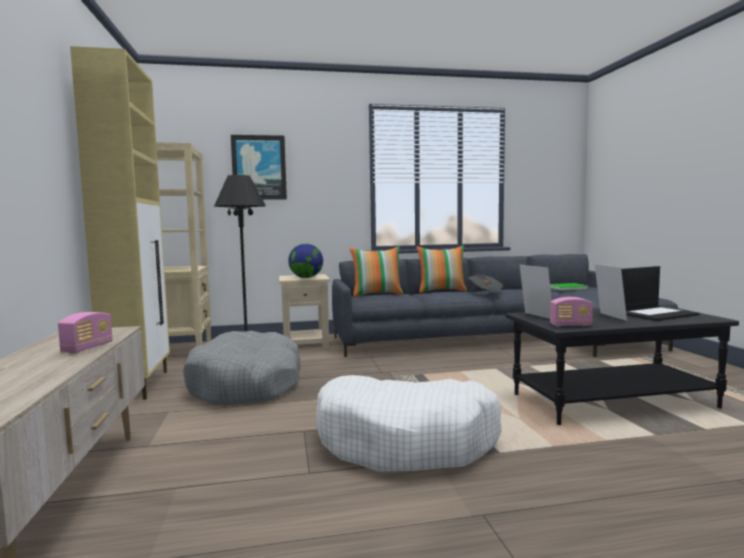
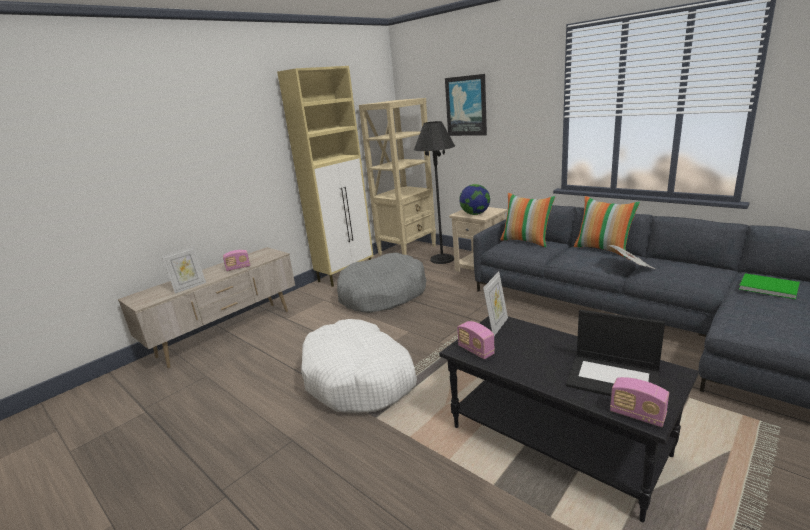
camera: 55 degrees right, 15 degrees up
(609, 317) = (550, 357): picture frame -> picture frame (189, 287)
(707, 318) = (637, 415): none -> radio

